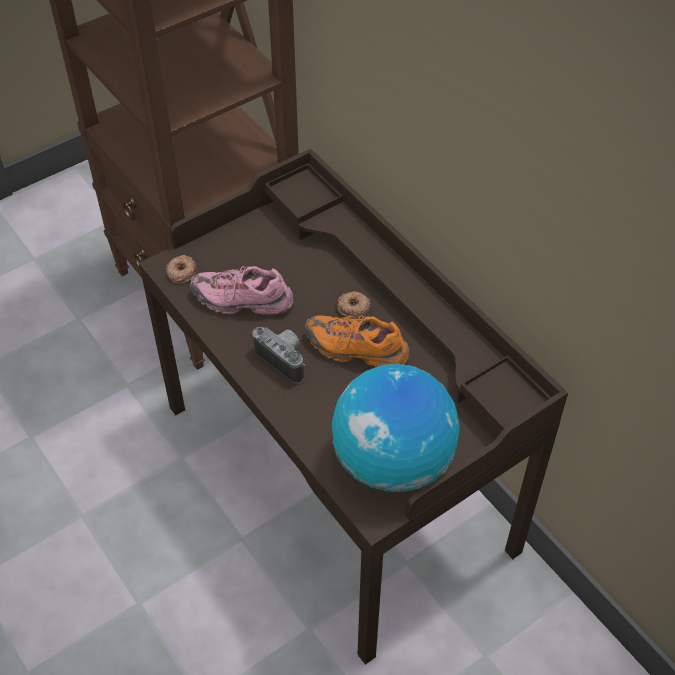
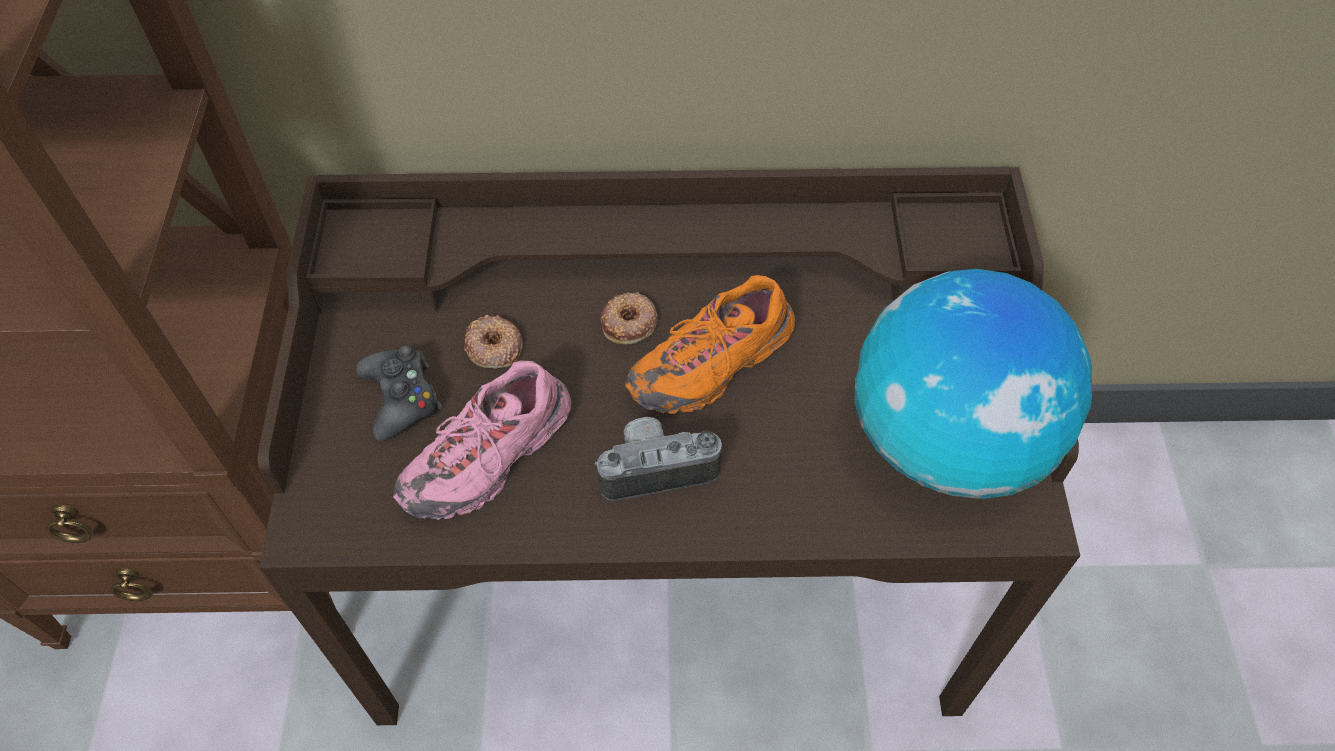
camera: 55 degrees left, 5 degrees up
(181, 272) = (344, 511): donut -> donut (493, 347)
(247, 256) = (401, 397): none -> black game controller

